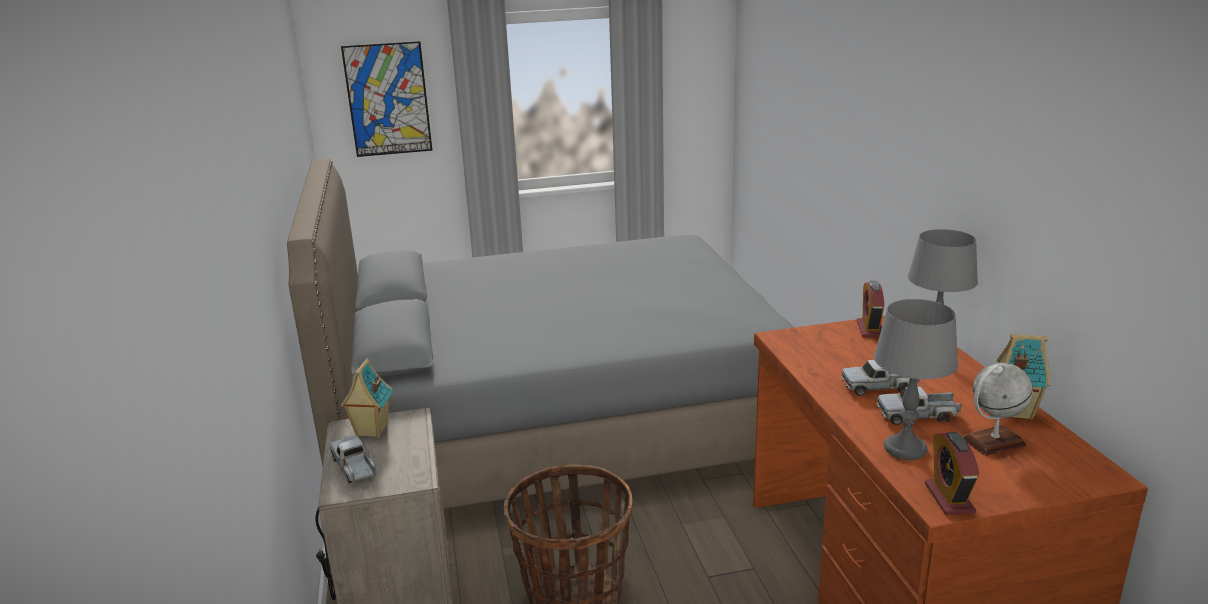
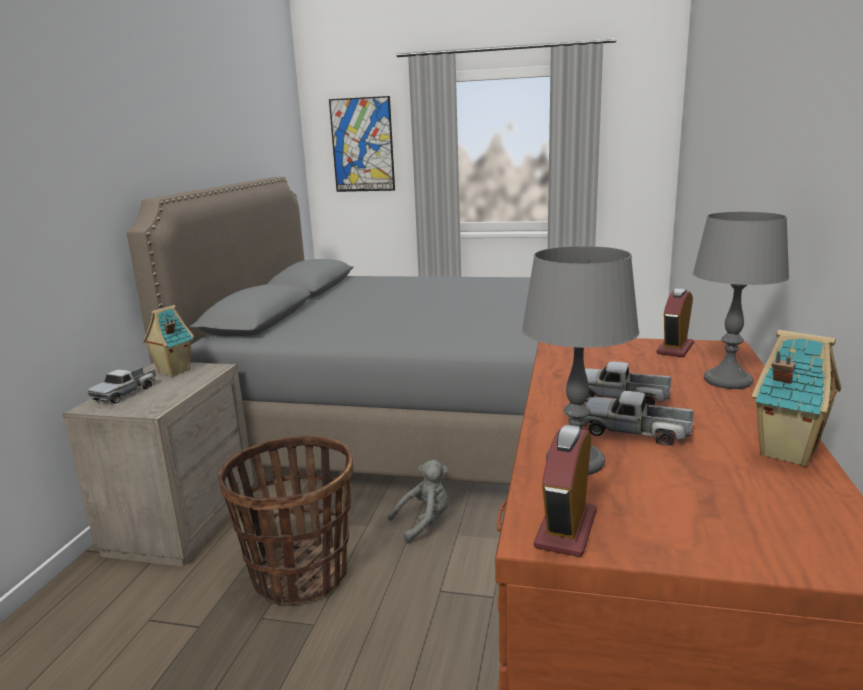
camera: 25 degrees right, 5 degrees down
(355, 467) = (125, 393): toy truck -> toy truck turned 150 degrees counterclockwise
(644, 521) = (424, 522): none -> grey plush toy
(993, 442) = (712, 480): globe -> none

